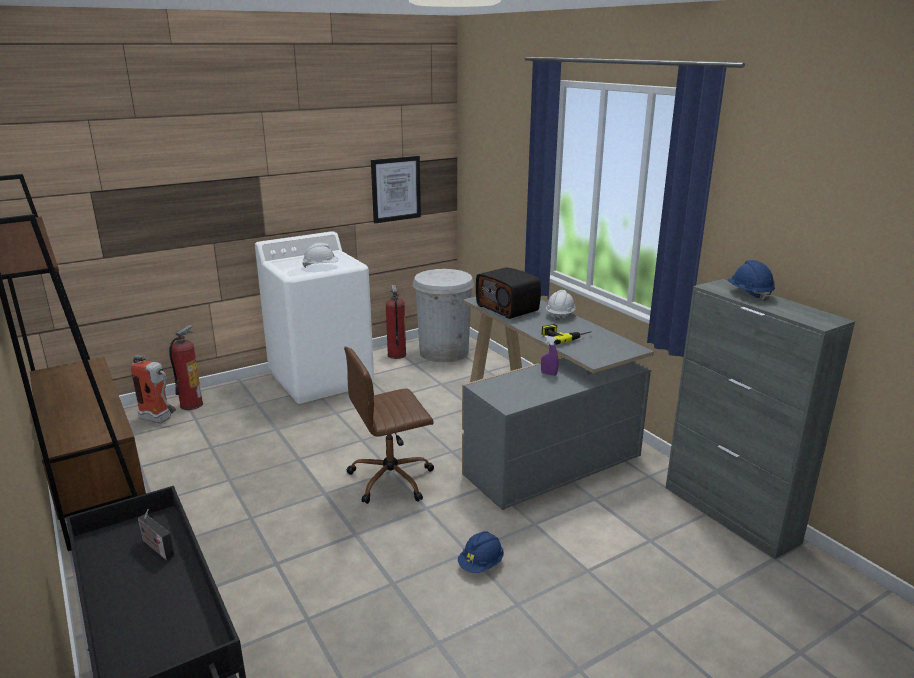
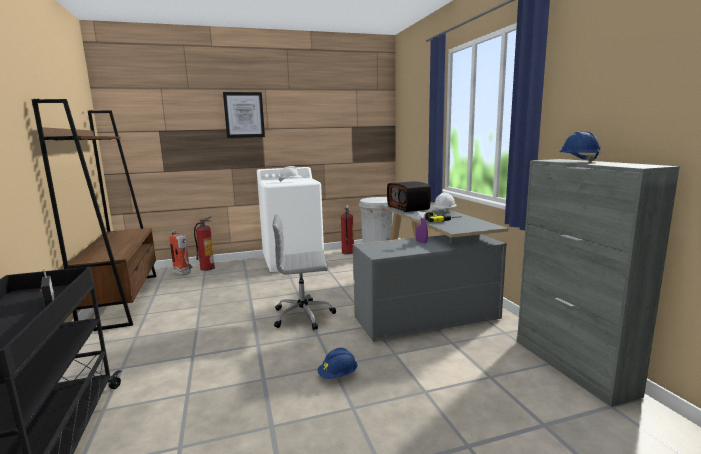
camera: 15 degrees right, 10 degrees down
(392, 479) = (304, 316): brown office chair -> grey office chair
(396, 189) = (352, 143): picture -> picture (244, 115)

